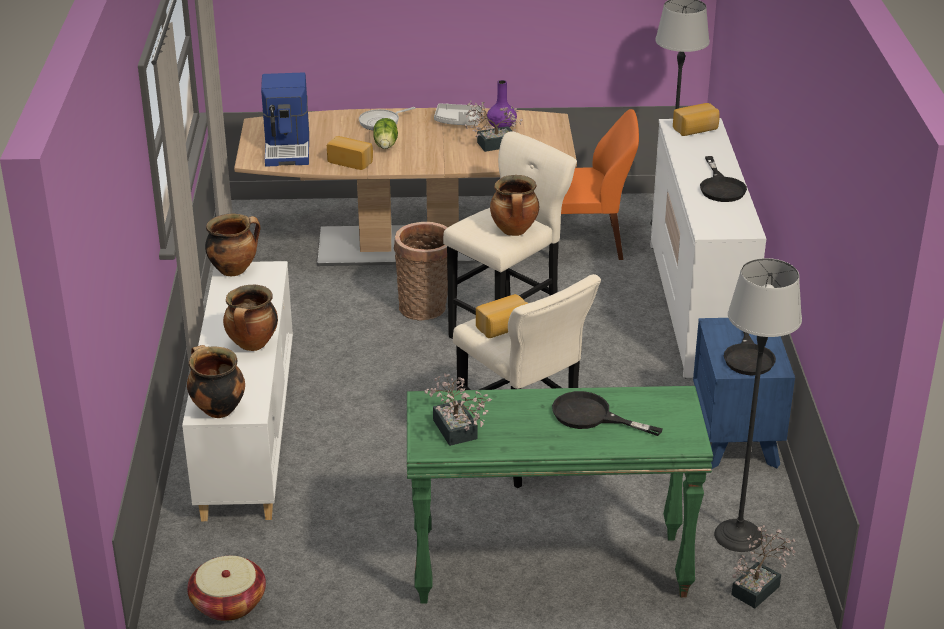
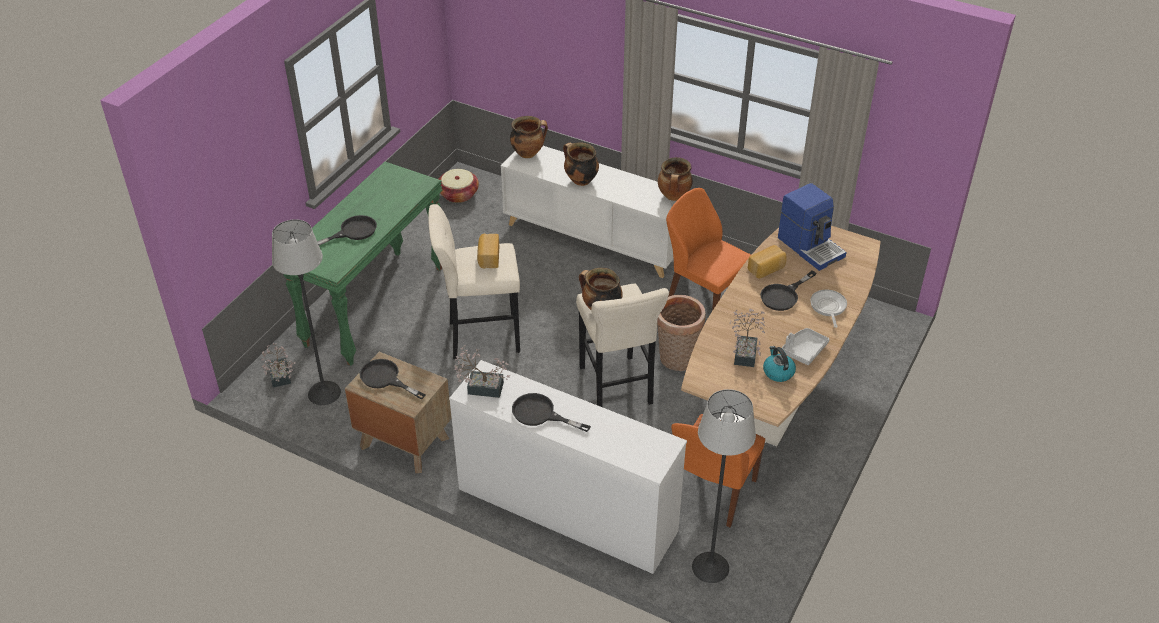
camera: 120 degrees right, 10 degrees up
(288, 148) = (811, 246): coffee machine -> coffee machine turned 150 degrees counterclockwise
(302, 319) = (705, 297): none -> orange chair
(386, 145) = (783, 295): lettuce -> black frying pan
(456, 433) = (388, 183): potted plant -> potted plant (481, 387)
(502, 126) = (778, 372): purple vase -> kettle
(696, 129) = (648, 453): bread -> none
(735, 439) = (404, 442): blue nightstand -> brown nightstand

